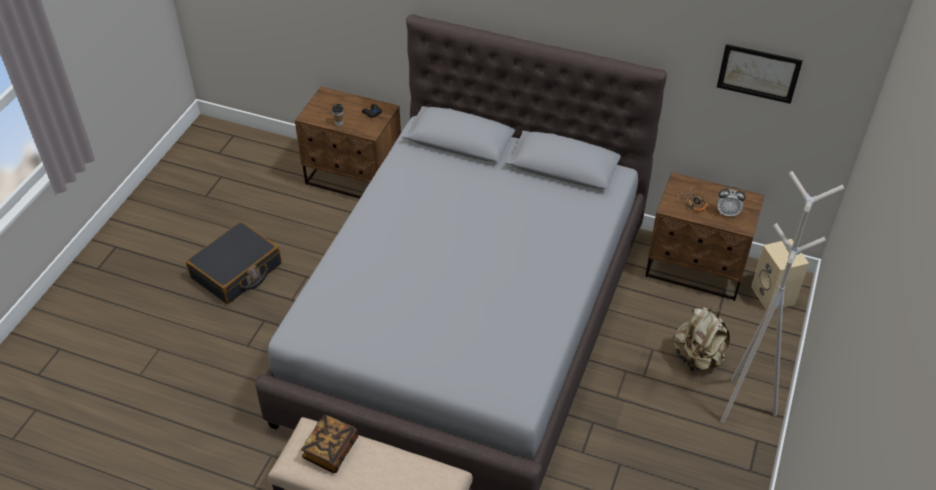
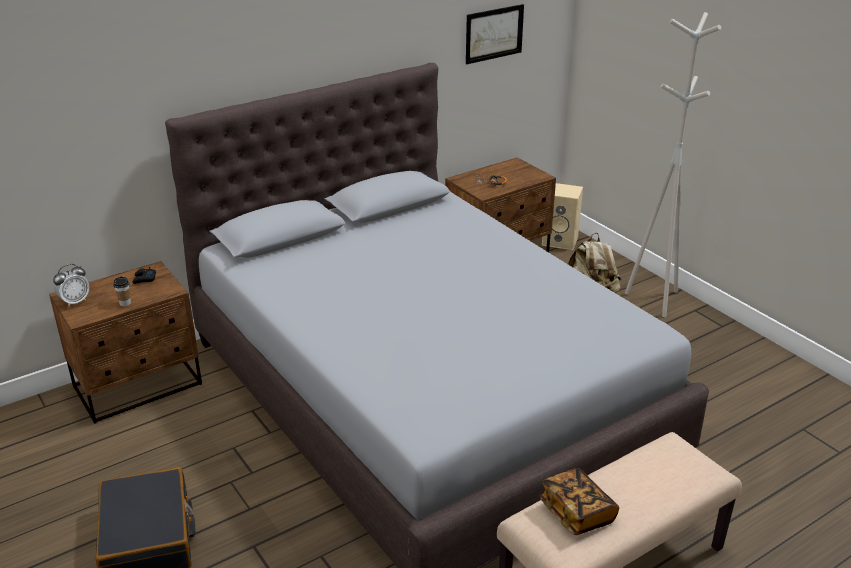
camera: 55 degrees left, 15 degrees down
(727, 212) = (518, 176): alarm clock -> alarm clock (75, 301)

